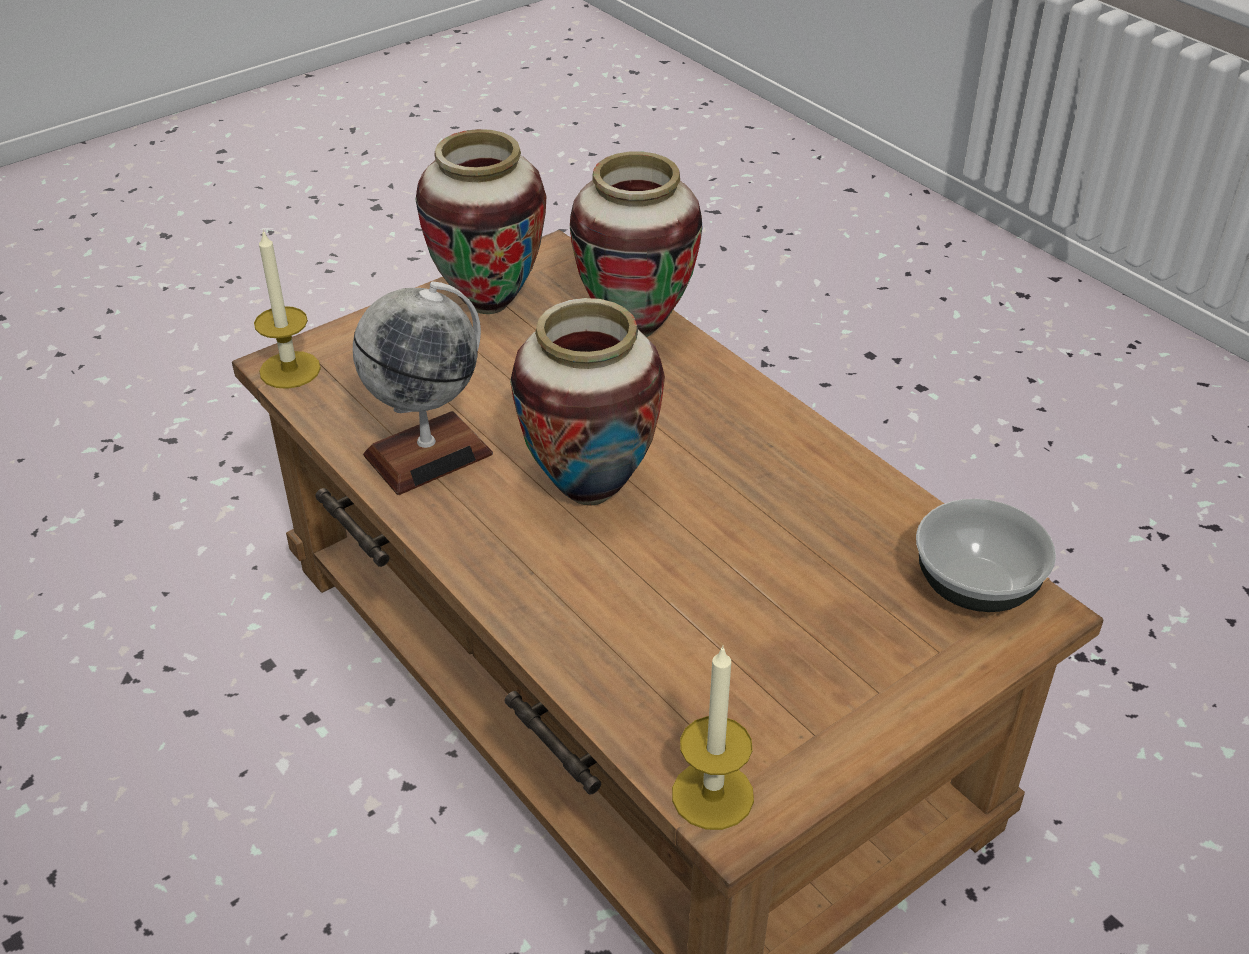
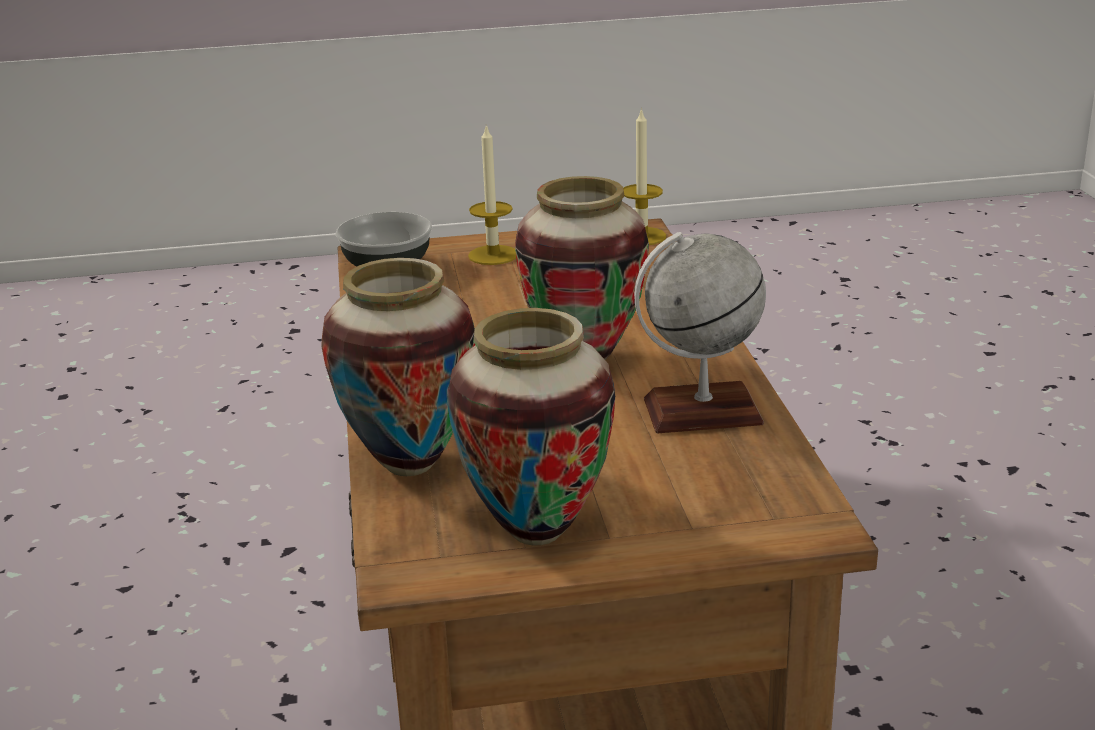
camera: 150 degrees left, 15 degrees down
(290, 370) = (810, 517): candle -> candle (493, 255)

